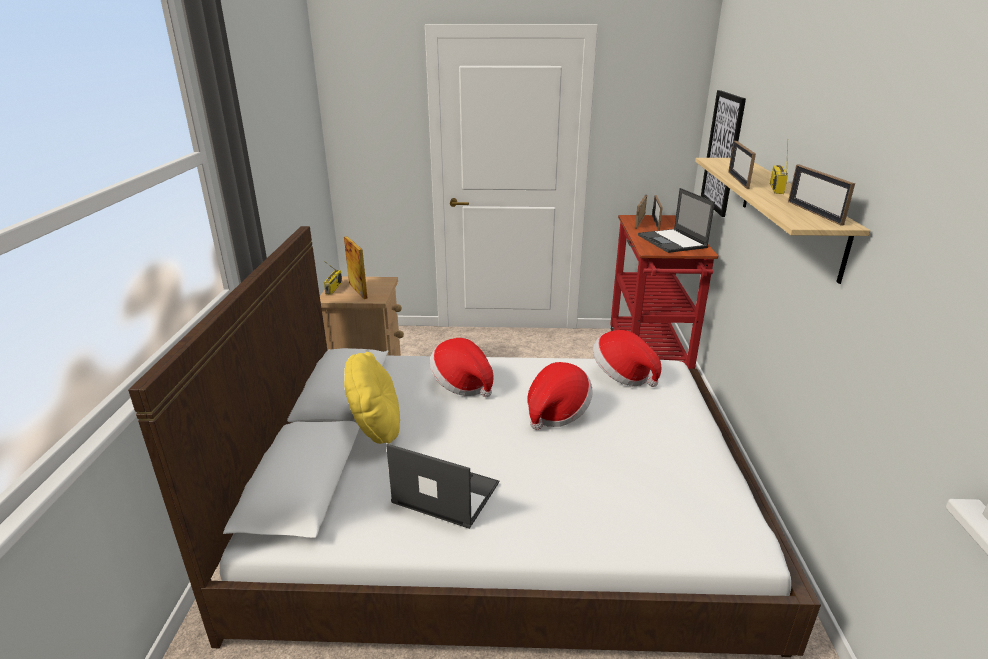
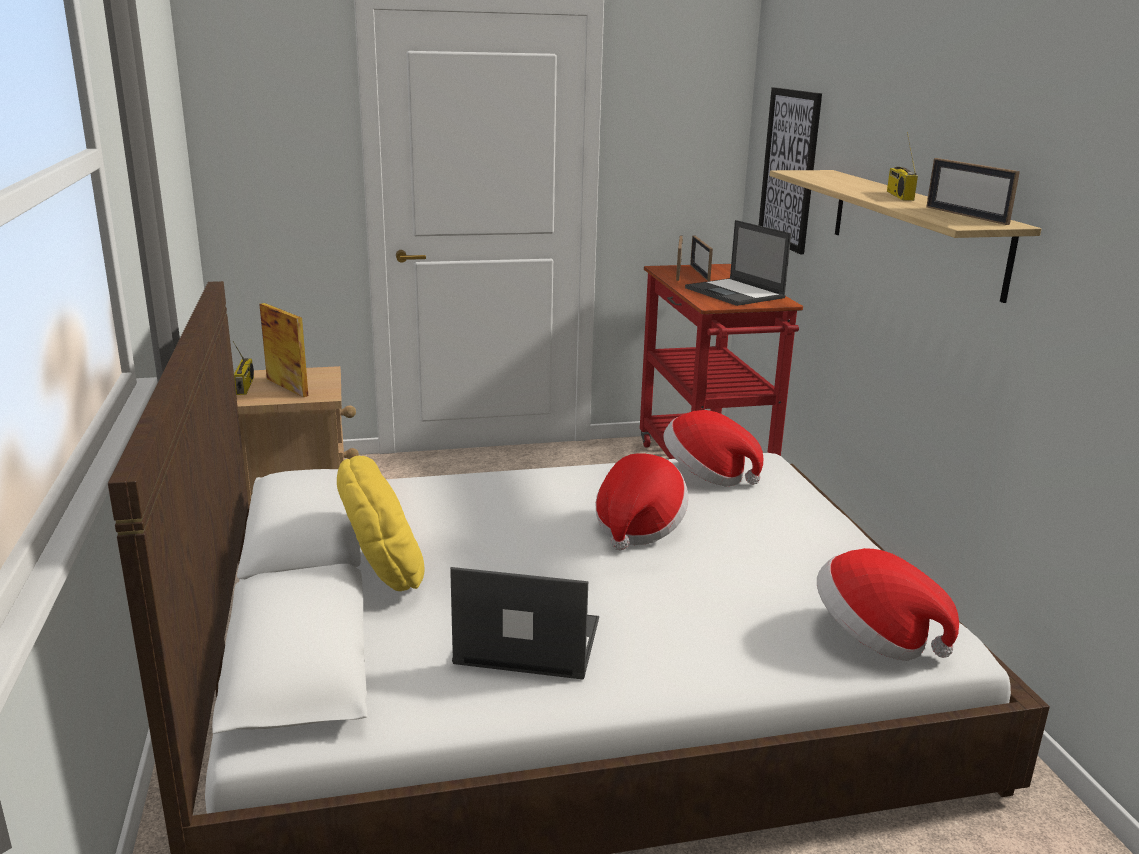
camera: 15 degrees left, 5 degrees down
(462, 384) = (485, 507): hat -> hat (874, 637)
(738, 180) = (846, 189): picture frame -> none

